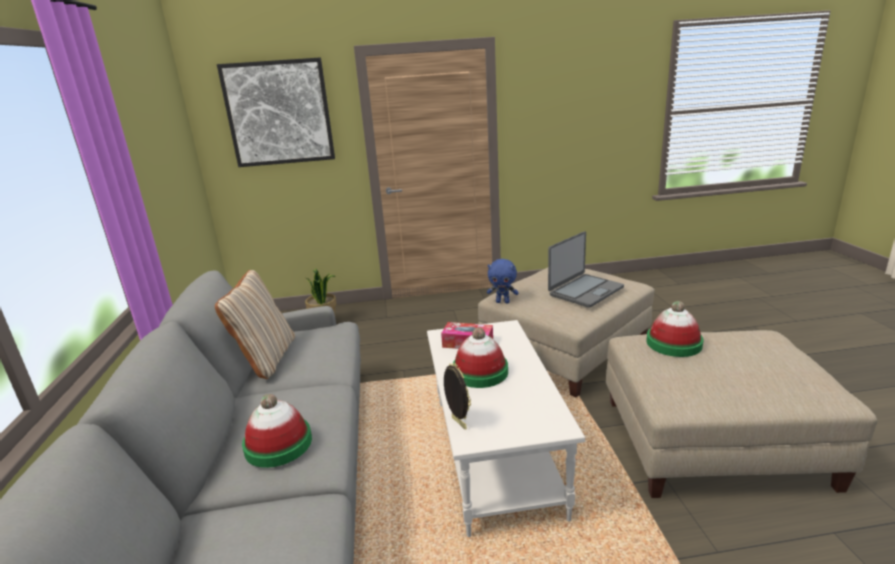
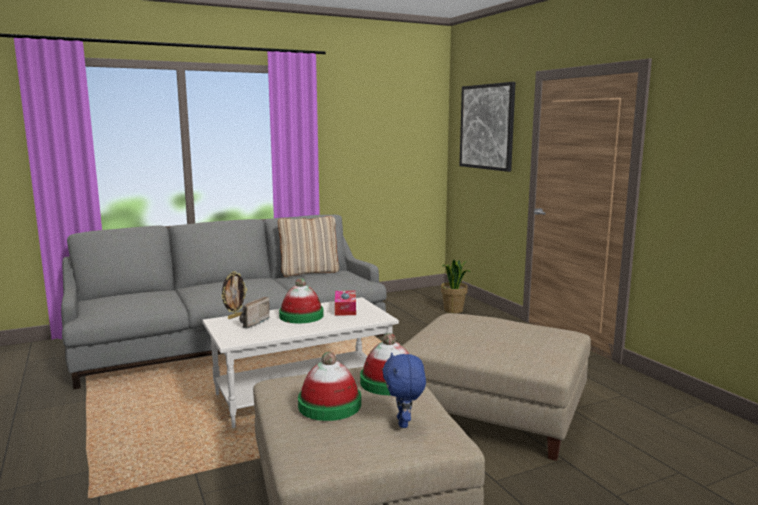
camera: 70 degrees right, 10 degrees down
(278, 444) = (216, 287): hat -> hat (329, 405)
(492, 410) = (251, 323): none -> radio
(503, 302) = (445, 317): blue plush toy -> blue plush toy (404, 423)
(585, 291) = (494, 342): laptop -> none

